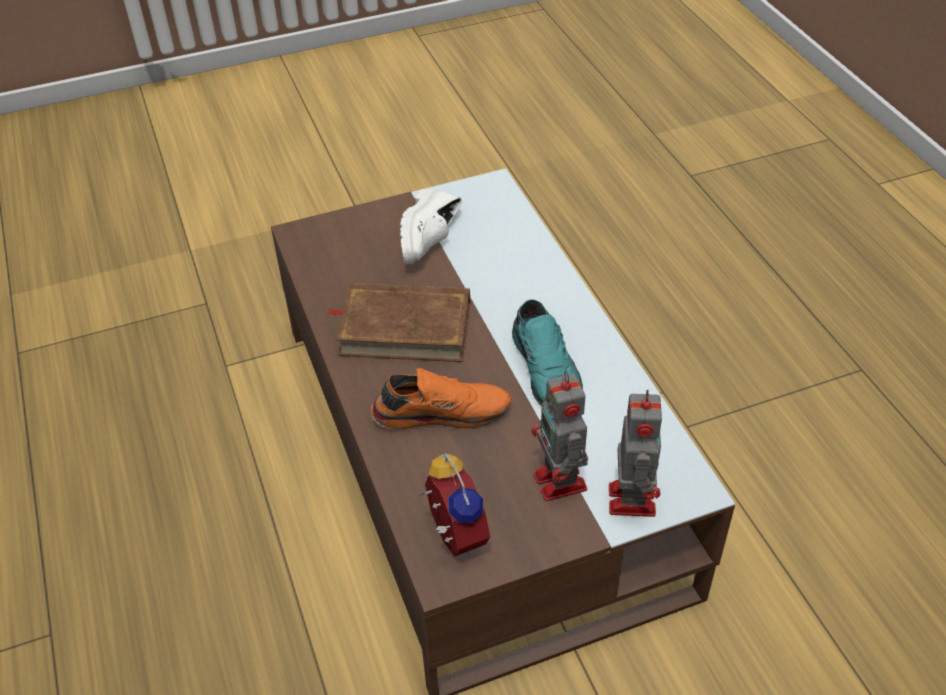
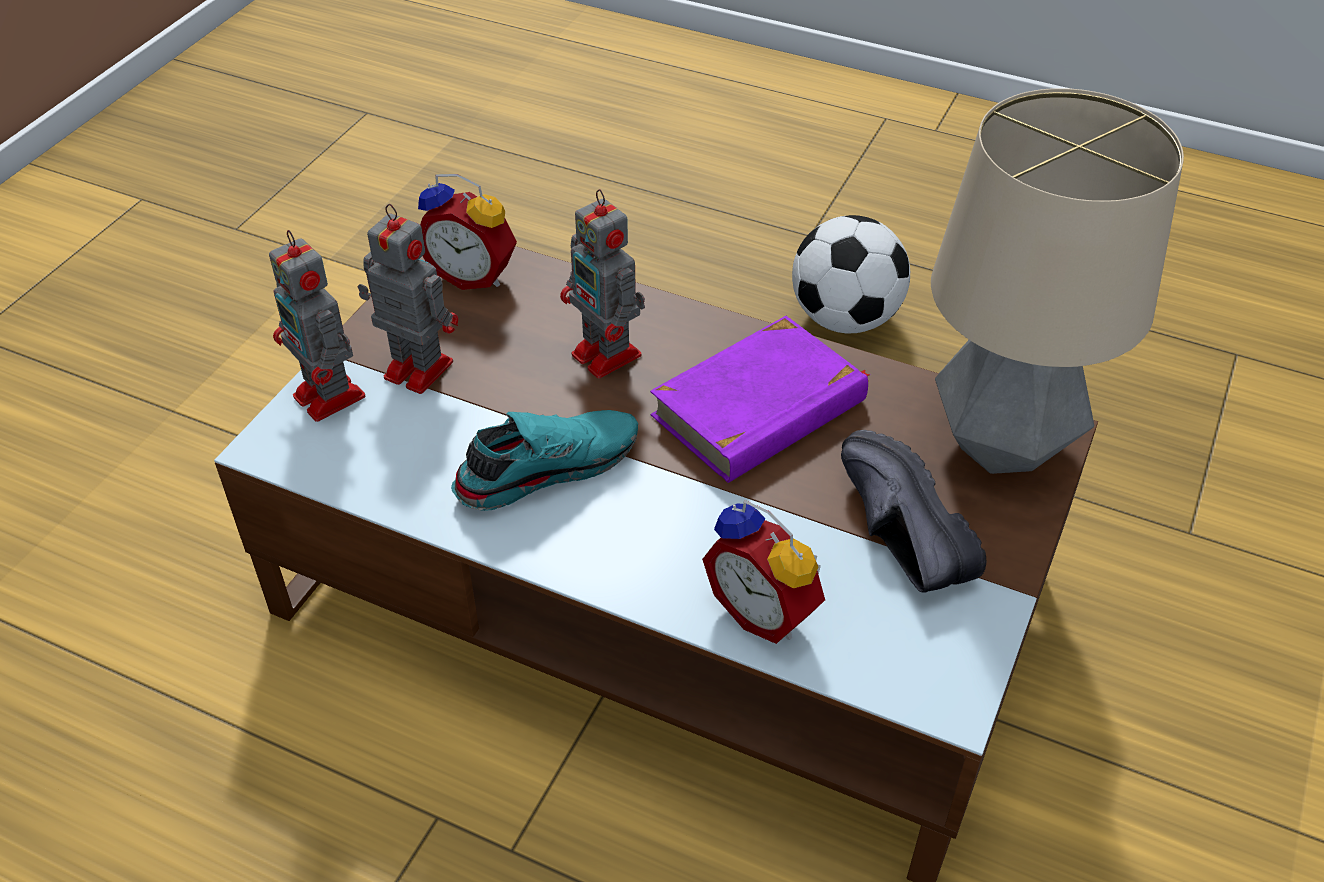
camera: 135 degrees right, 0 degrees up
(146, 540) = (845, 318): none -> football
(328, 243) = (1000, 446): none -> table lamp
(405, 328) = (760, 409): brown book -> purple book
(432, 240) = (892, 538): white shoe -> black shoe
(441, 411) = (608, 357): orange shoe -> toy robot
(522, 249) = (765, 611): none -> alarm clock
(548, 370) = (546, 467): turquoise shoe -> turquoise shoe turned 120 degrees clockwise

